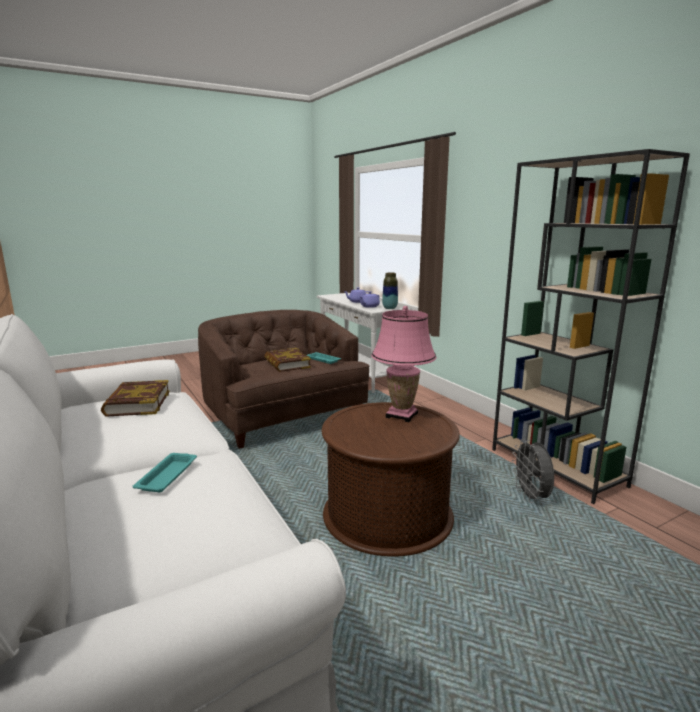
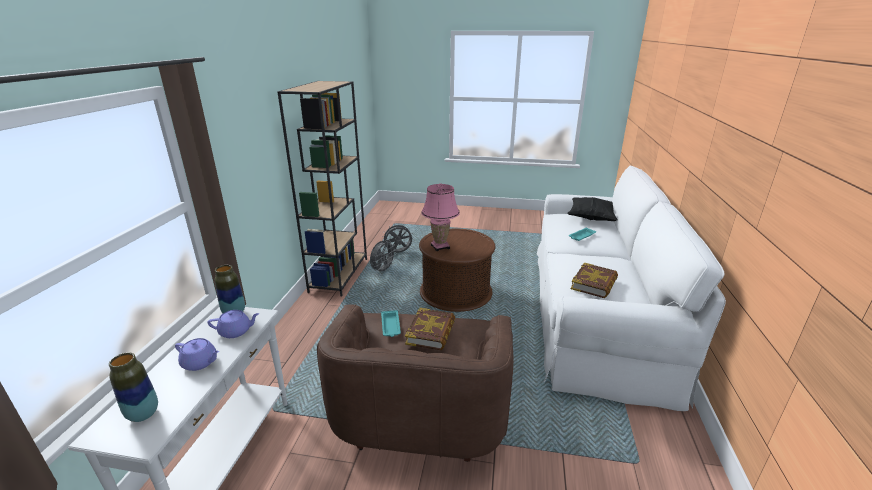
camera: 140 degrees left, 10 degrees up
(146, 563) = (591, 218): none -> black pillow
(342, 296) = (143, 414): none -> vase
(592, 541) = (398, 253): none -> grey fan

